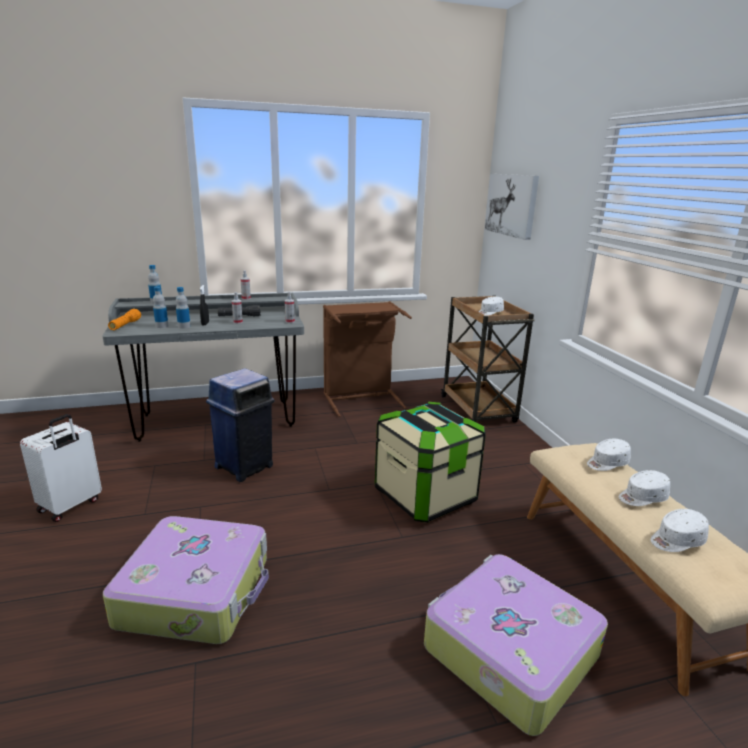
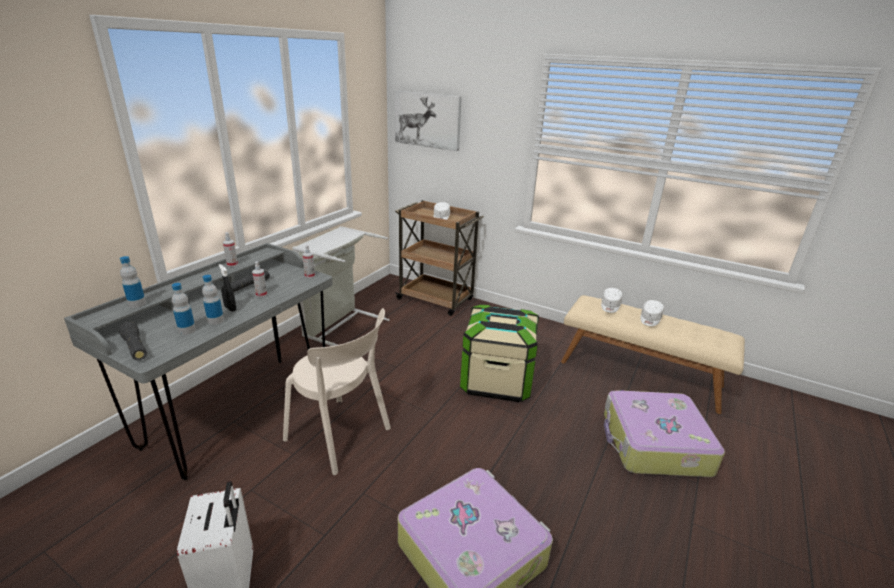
camera: 45 degrees left, 5 degrees up
(125, 325) = (135, 348): orange flashlight -> black flashlight
(245, 466) = (341, 436): blue trash can -> beige chair
(361, 398) = (340, 326): brown laundry basket -> grey laundry basket
(676, 540) = (691, 335): white cap -> none

